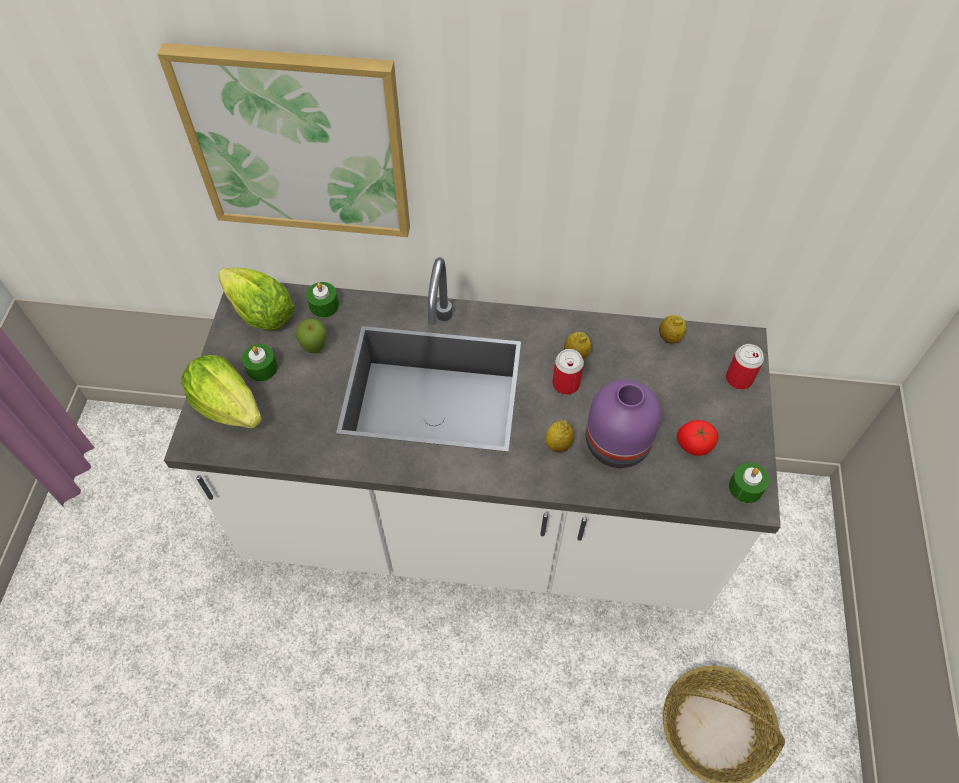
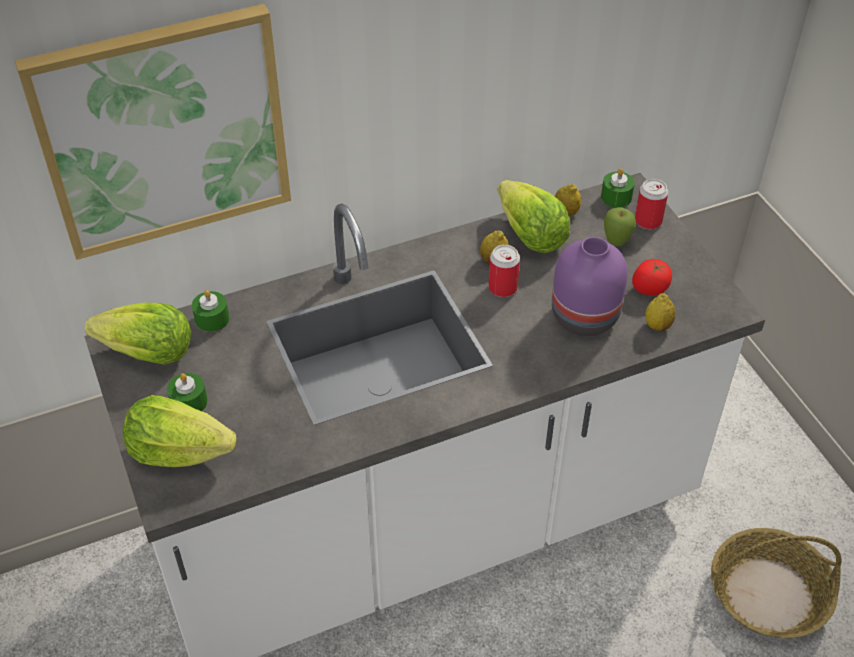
camera: 30 degrees left, 10 degrees down
(315, 349) = (233, 361): apple -> apple (616, 243)
(558, 444) = (534, 339): lemon -> lemon (657, 325)
(623, 347) = (530, 236): none -> lettuce
(745, 487) = (716, 302): green candle -> green candle (616, 197)

